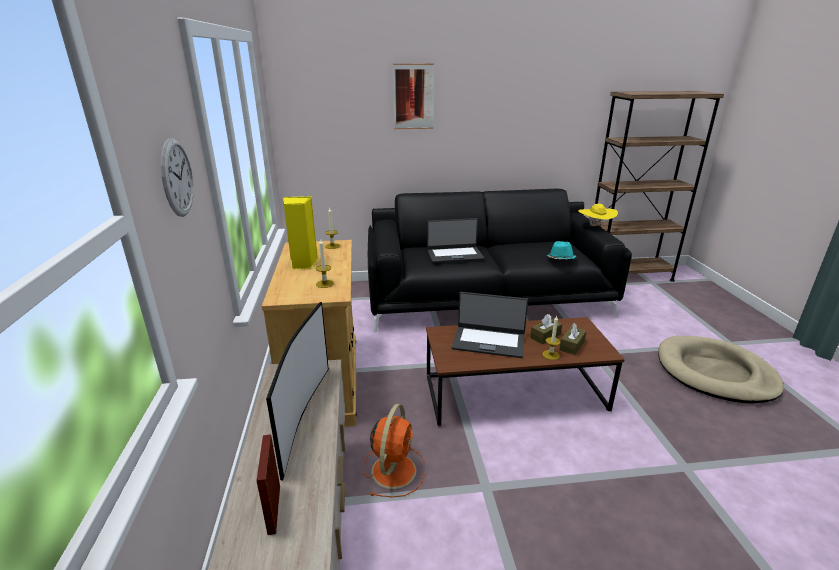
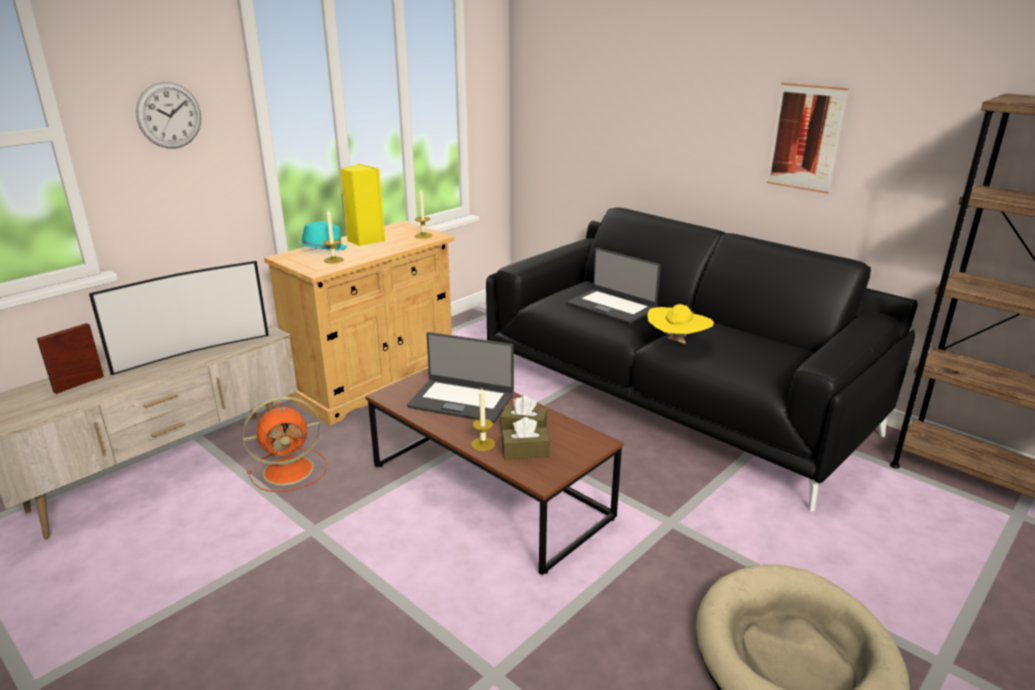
camera: 50 degrees right, 0 degrees up
(413, 97) = (660, 71): picture -> picture (805, 138)
(488, 341) = (461, 400): laptop -> laptop turned 45 degrees counterclockwise
(560, 259) = (732, 366): turquoise hat -> turquoise hat (323, 249)
(595, 227) = (851, 341): yellow hat -> yellow hat (677, 343)

